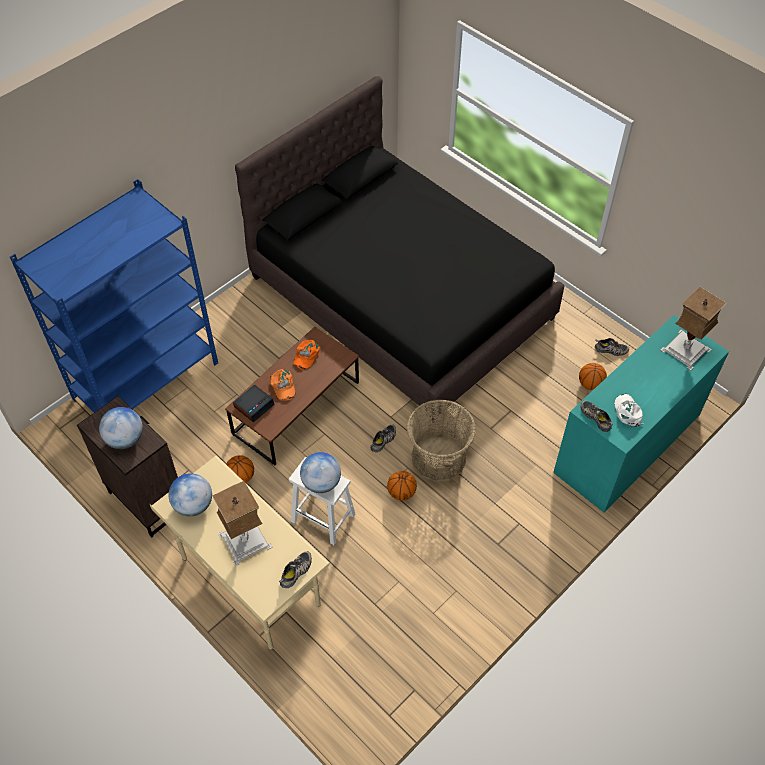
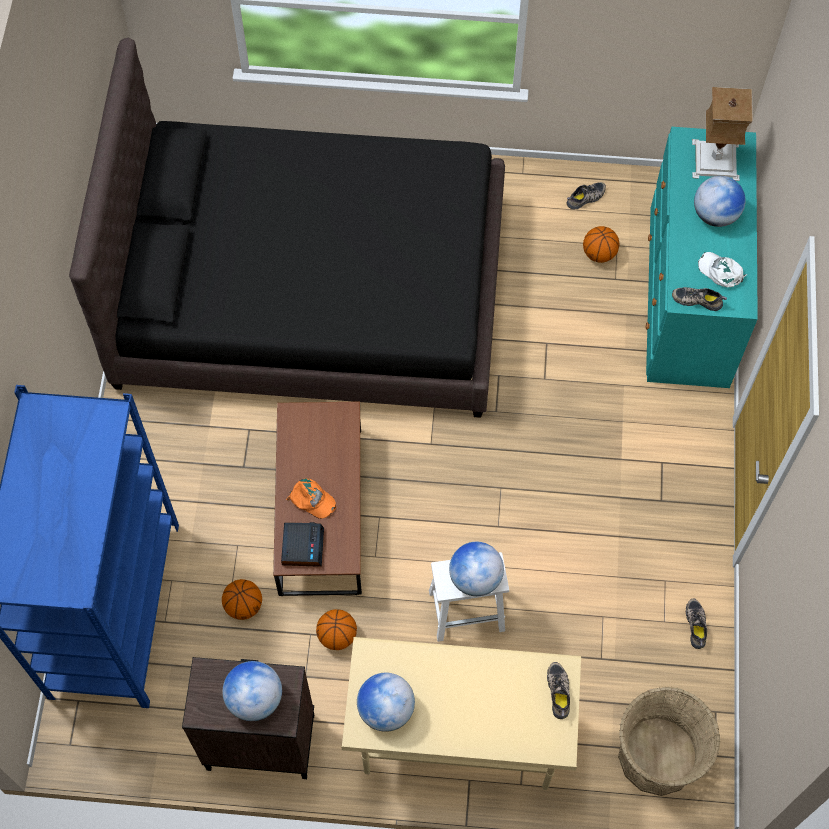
camera: 40 degrees left, 10 degrees up
(245, 539) = (476, 701): table lamp -> none
(306, 355) = (302, 444): orange cap -> none
(383, 440) = (449, 476): shoe -> shoe (697, 625)
(401, 493) = (520, 520): basketball -> basketball (243, 606)
(438, 458) = (522, 453): basket -> basket (657, 756)
(655, 379) = (715, 215): none -> globe

